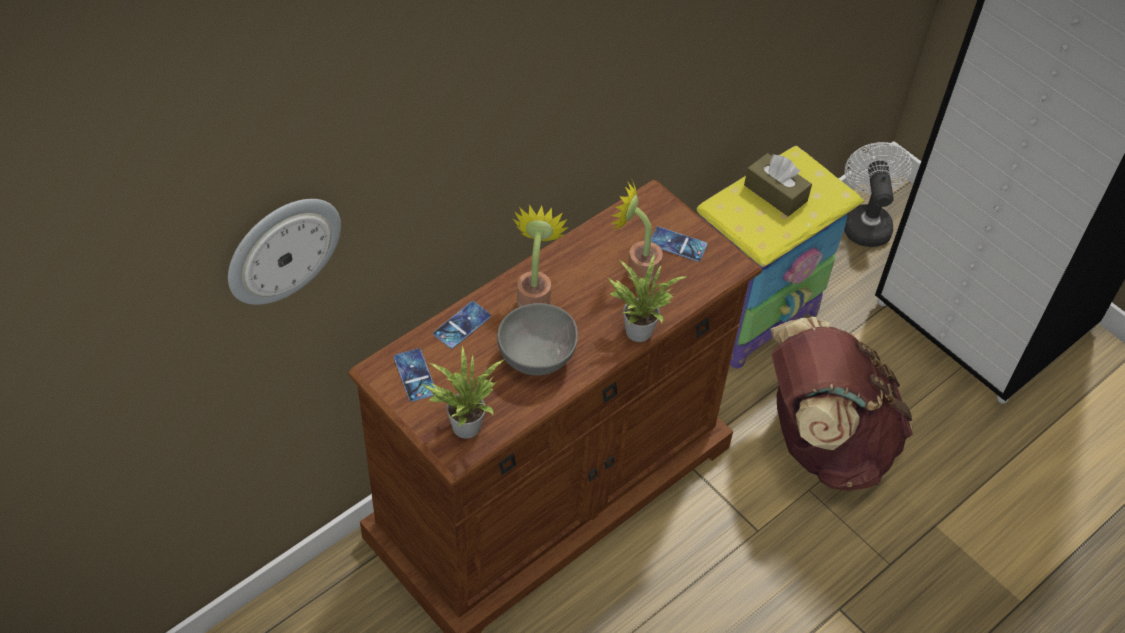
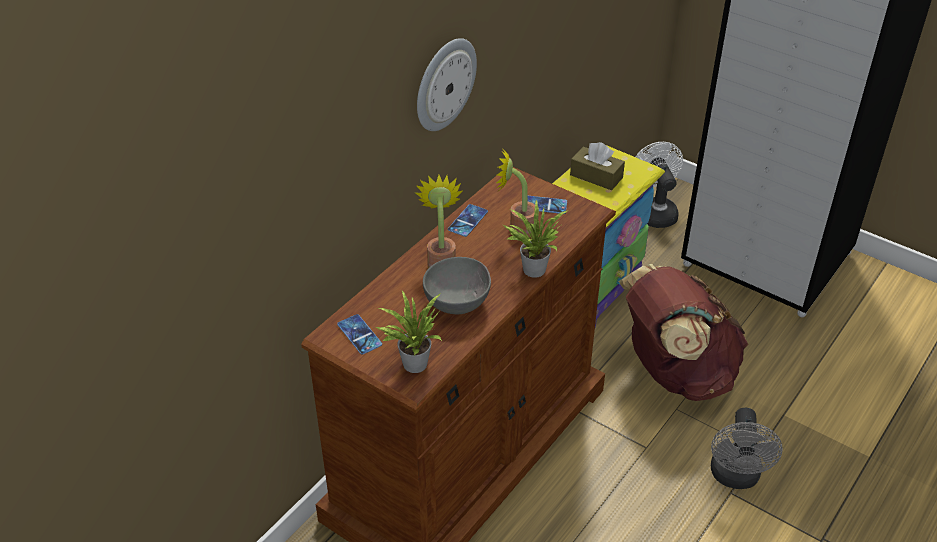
camera: 10 degrees left, 10 degrees down
(282, 249) = (240, 222): wall clock -> wall clock (444, 84)
(462, 325) = (388, 291): phone -> phone (467, 220)
(851, 591) = (735, 477): none -> grey fan

